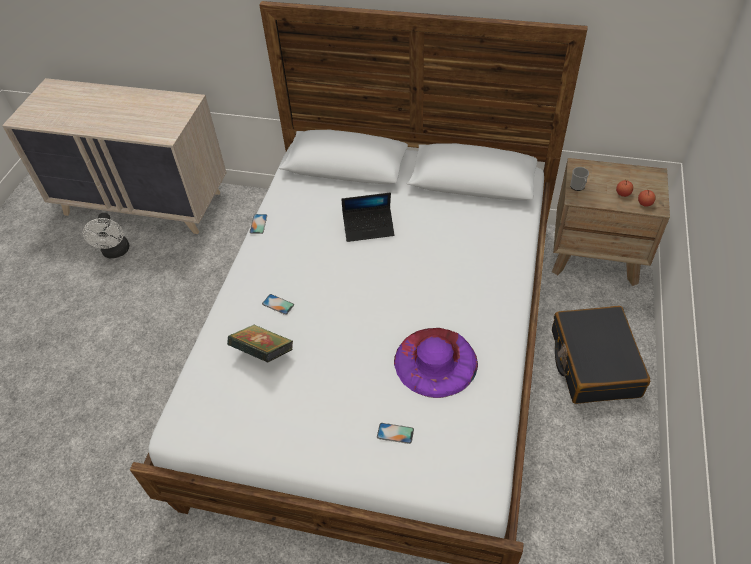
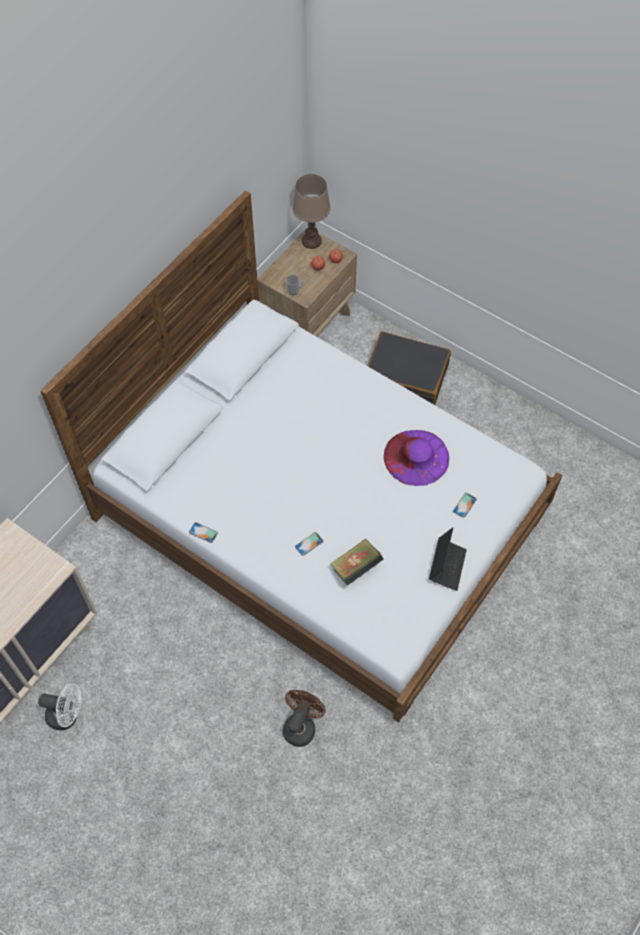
camera: 70 degrees left, 10 degrees up
(145, 419) = (301, 725): none -> brown fan
(368, 228) = (258, 450): laptop -> laptop (447, 566)
(651, 177) = (311, 241): none -> brown table lamp

